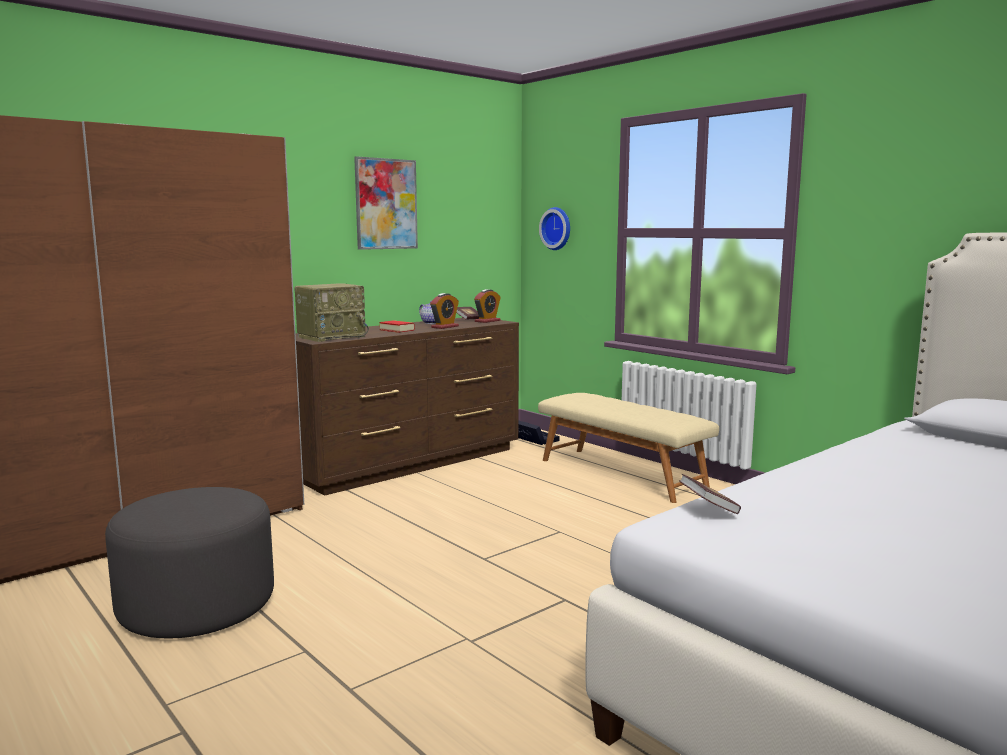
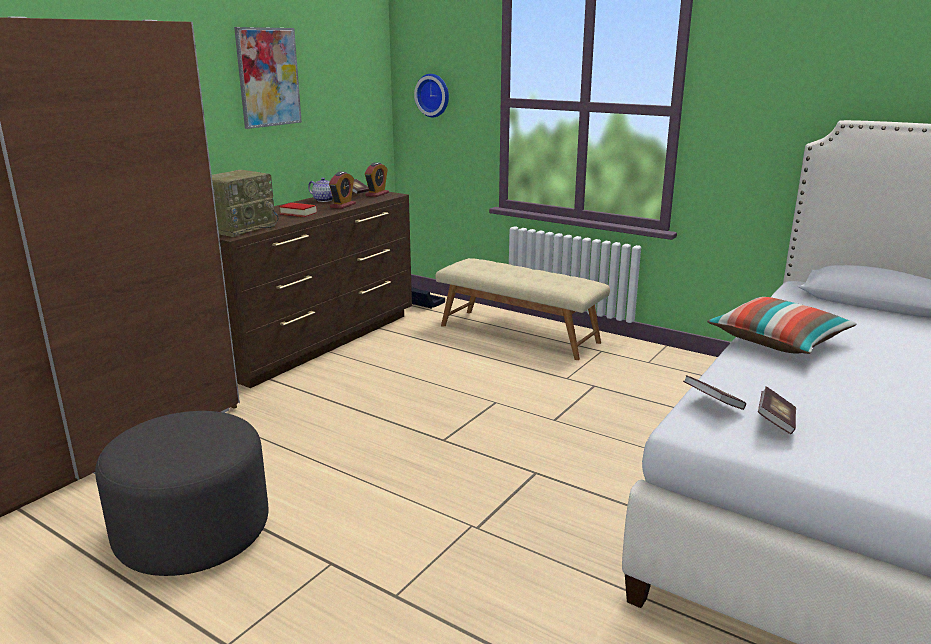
camera: 15 degrees left, 10 degrees up
(769, 528) = (775, 421): none -> book
(843, 465) = (777, 341): none -> pillow

